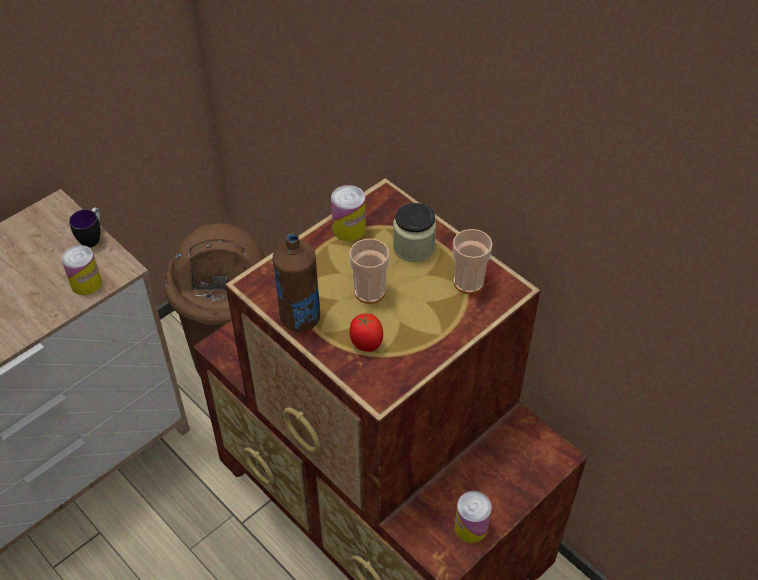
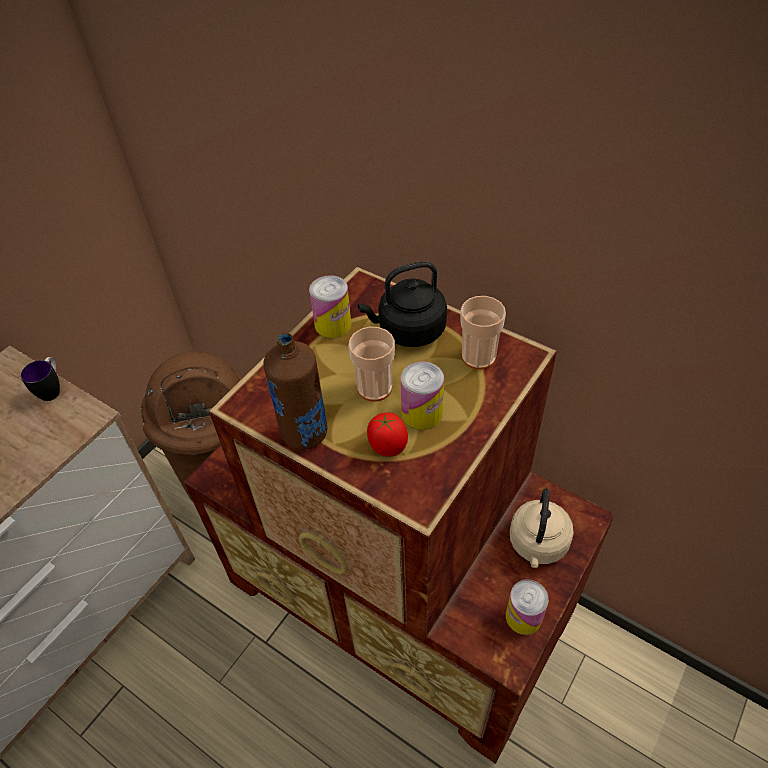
camera: 10 degrees left, 0 degrees up
(86, 283) = (52, 439): can -> can (422, 413)
(414, 247) = (408, 331): jar -> black kettle
(504, 469) = (537, 545): none -> beige kettle

